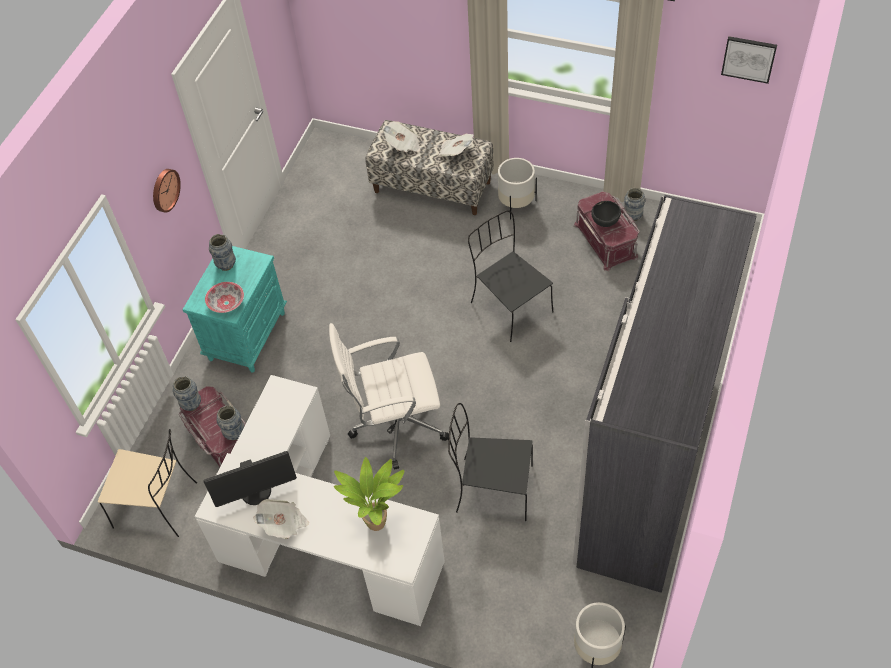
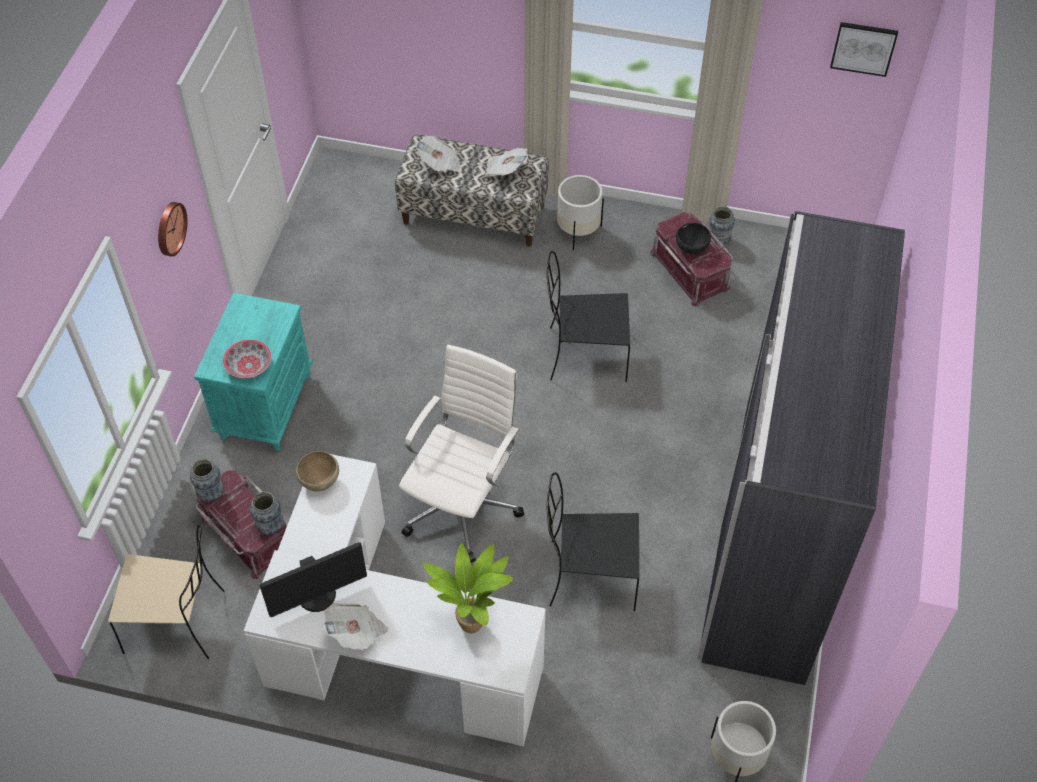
camera: 10 degrees left, 0 degrees up
(226, 265) = (242, 319): vase -> none
(271, 399) = (320, 481): none -> brown bowl
(395, 424) = (463, 504): white office chair -> white office chair turned 135 degrees clockwise
(510, 306) = (585, 354): black chair -> black chair turned 45 degrees counterclockwise

